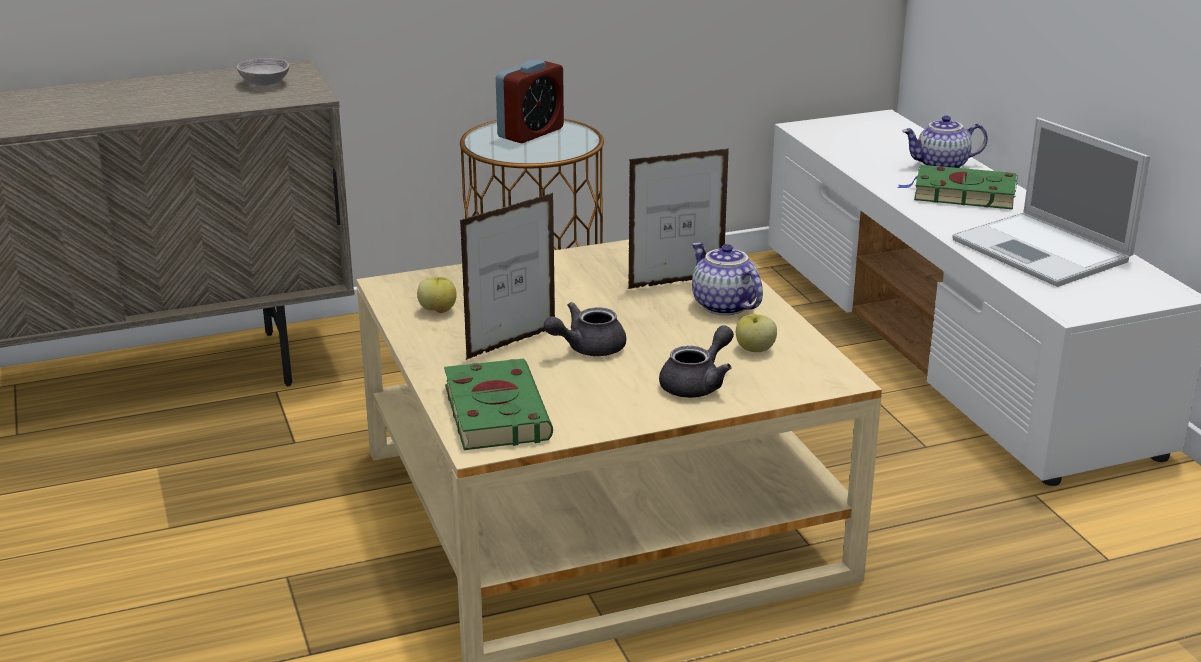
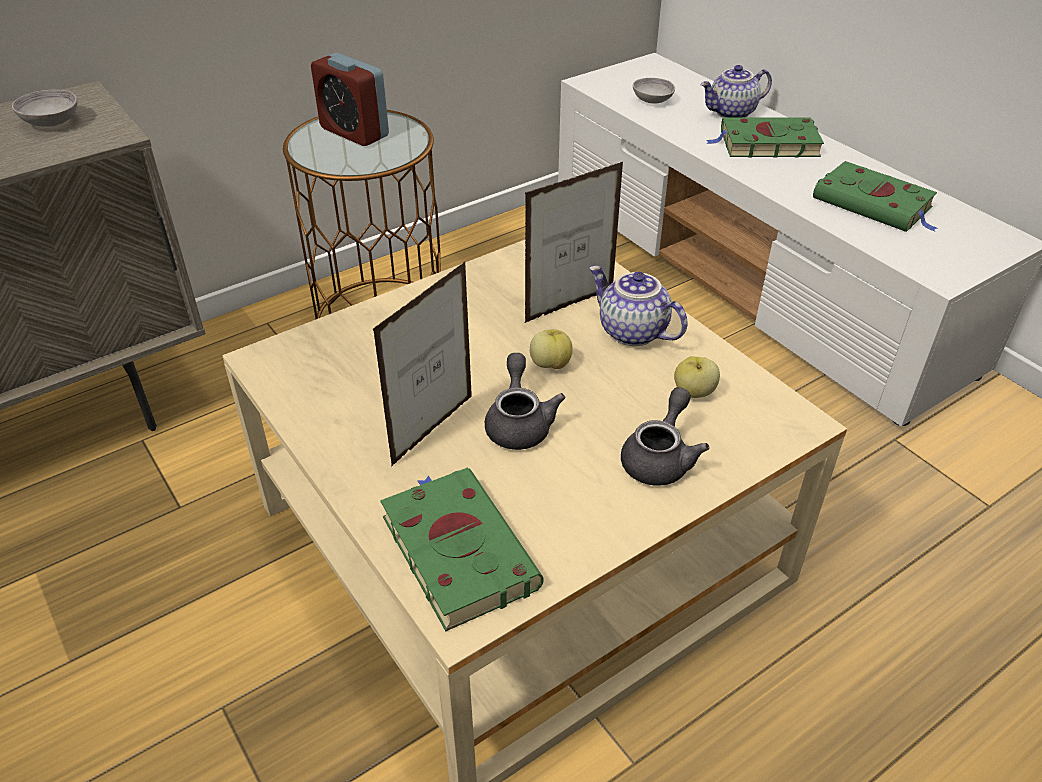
camera: 15 degrees left, 15 degrees up
(438, 310) = (332, 391): apple -> apple (550, 364)
(530, 133) = (354, 132): alarm clock -> alarm clock turned 105 degrees clockwise
(587, 348) = (519, 422): grey teapot -> grey teapot turned 135 degrees clockwise
(862, 148) = (652, 100): none -> grey bowl
(1044, 251) = (875, 204): laptop -> green book

